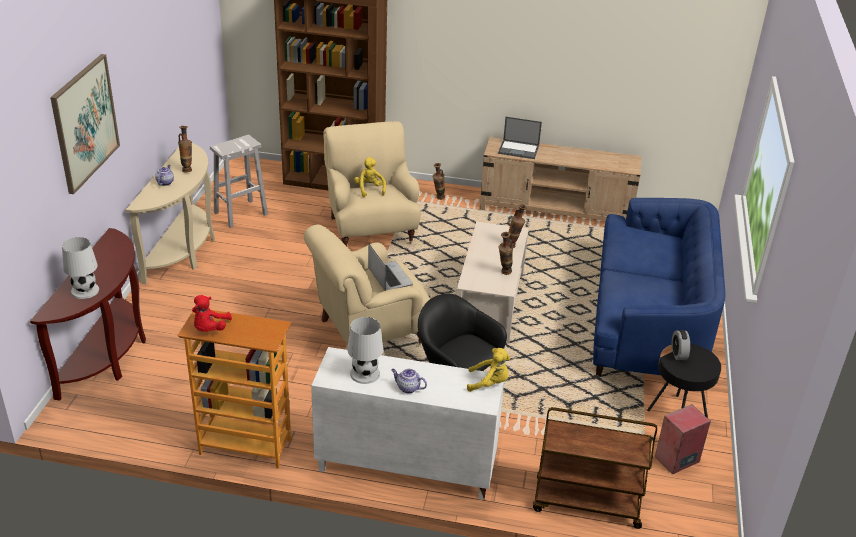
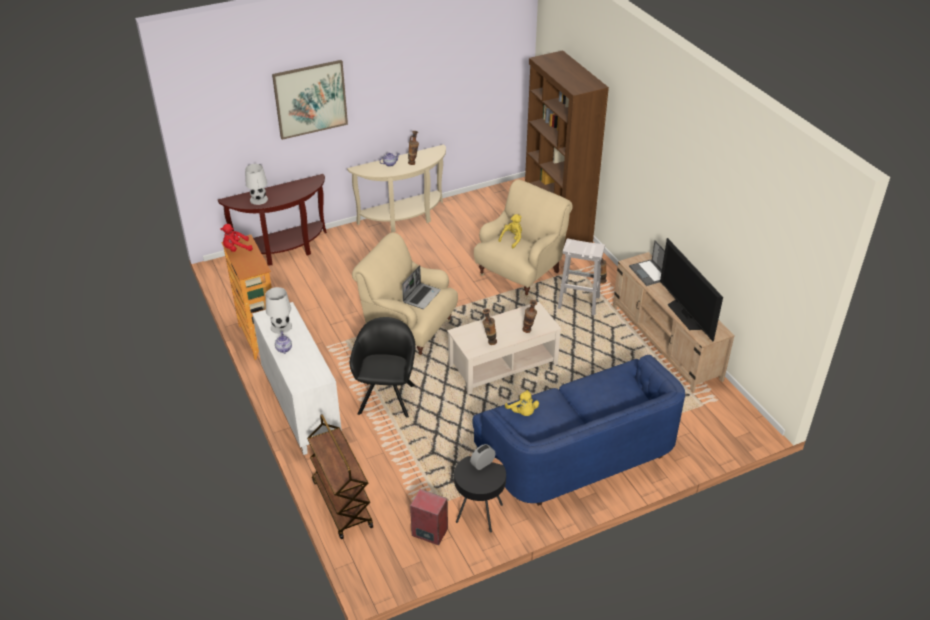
camera: 55 degrees right, 5 degrees up
(240, 214) = (468, 215): white stool -> white stool (577, 302)
(489, 383) = (320, 378): yellow plush toy -> yellow plush toy (522, 412)
(593, 161) = (686, 315): none -> television

